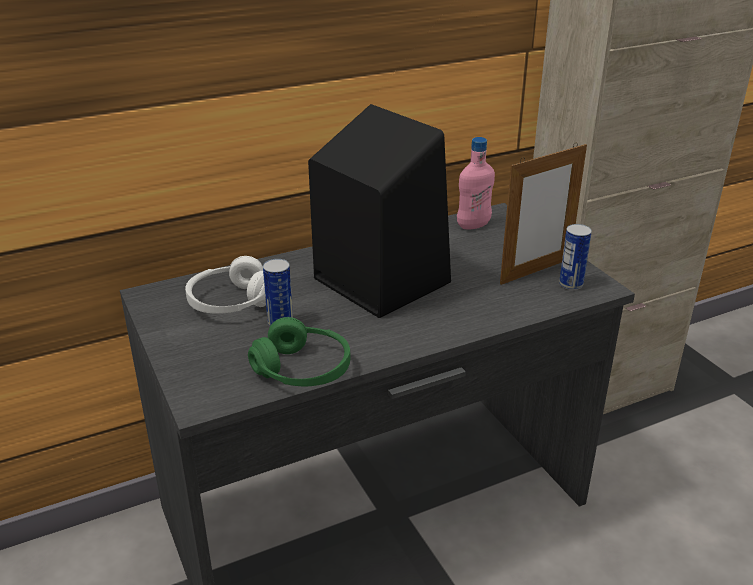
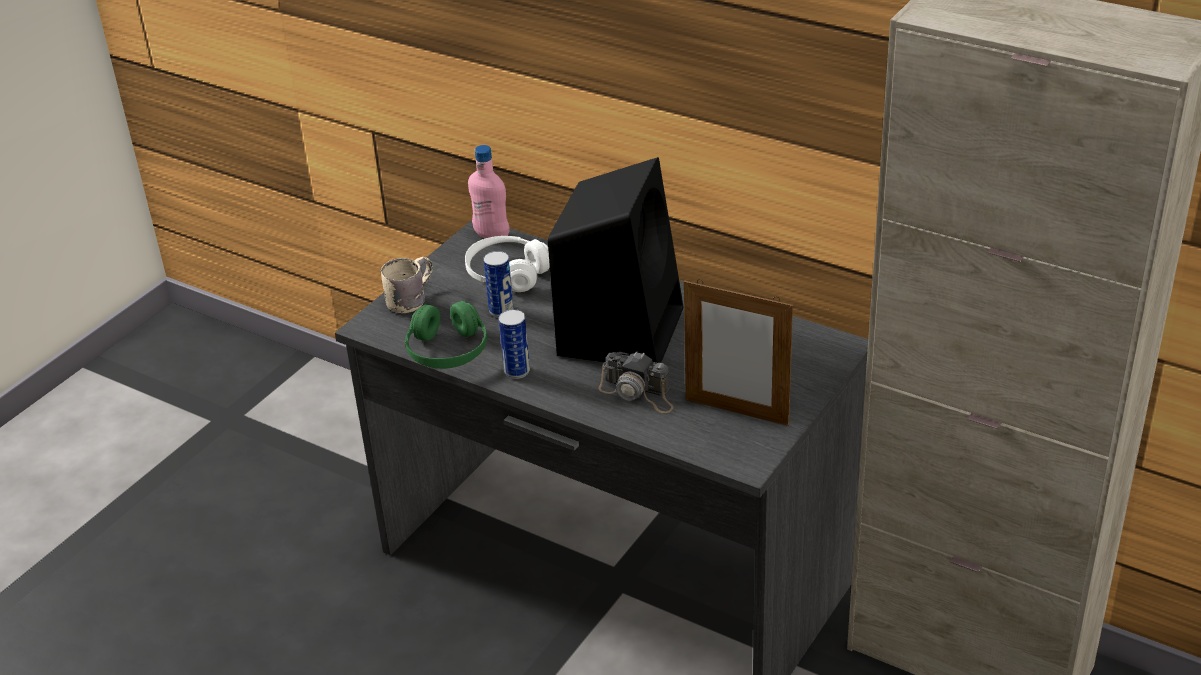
camera: 60 degrees right, 5 degrees up
(189, 364) = (409, 298): none -> beige mug
(471, 300) = (638, 393): none -> camera
(473, 225) = (792, 340): pink bottle -> pink bottle (492, 235)
(571, 284) = (732, 442): can -> can (517, 371)

